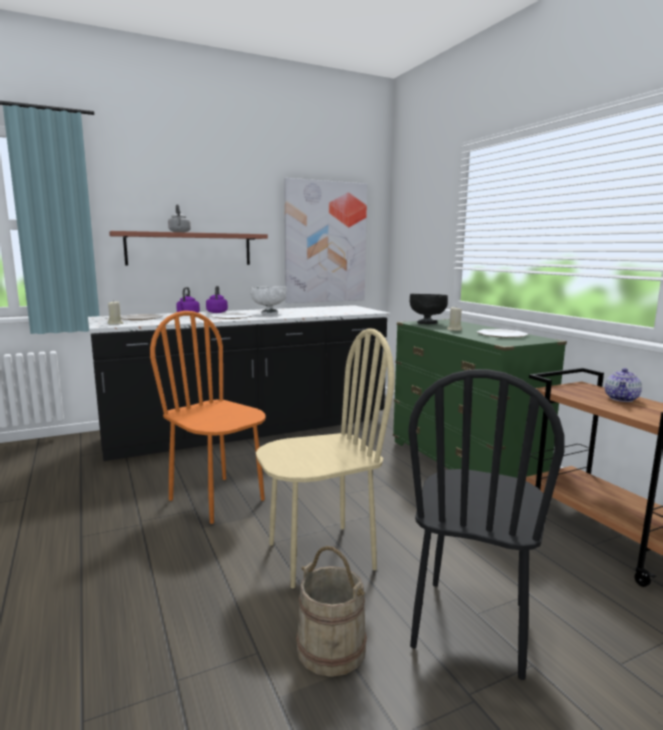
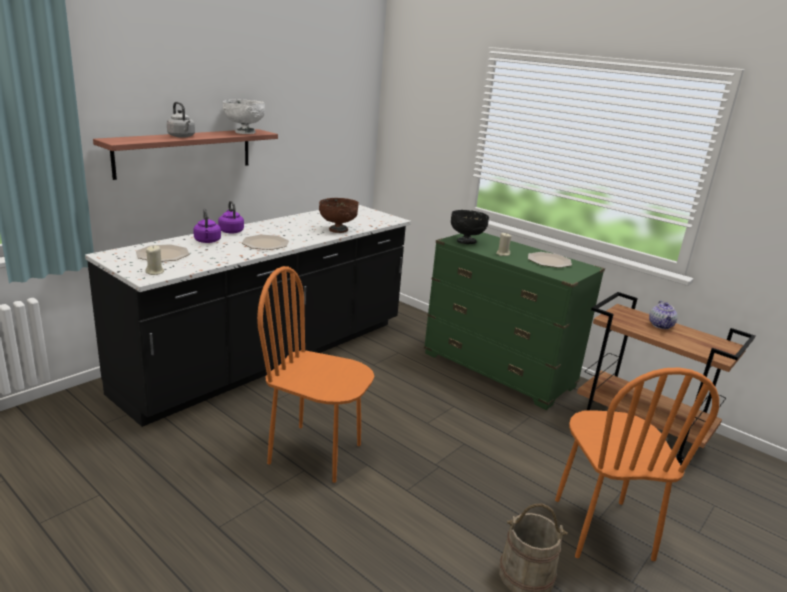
camera: 25 degrees left, 10 degrees up
(269, 313) = (293, 230): white bowl -> white bowl (244, 132)
(309, 314) = (338, 230): none -> brown bowl
(320, 555) = (455, 494): beige chair -> none
(325, 242) = (321, 132): picture -> none
(471, 625) = (601, 528): black chair -> orange chair

